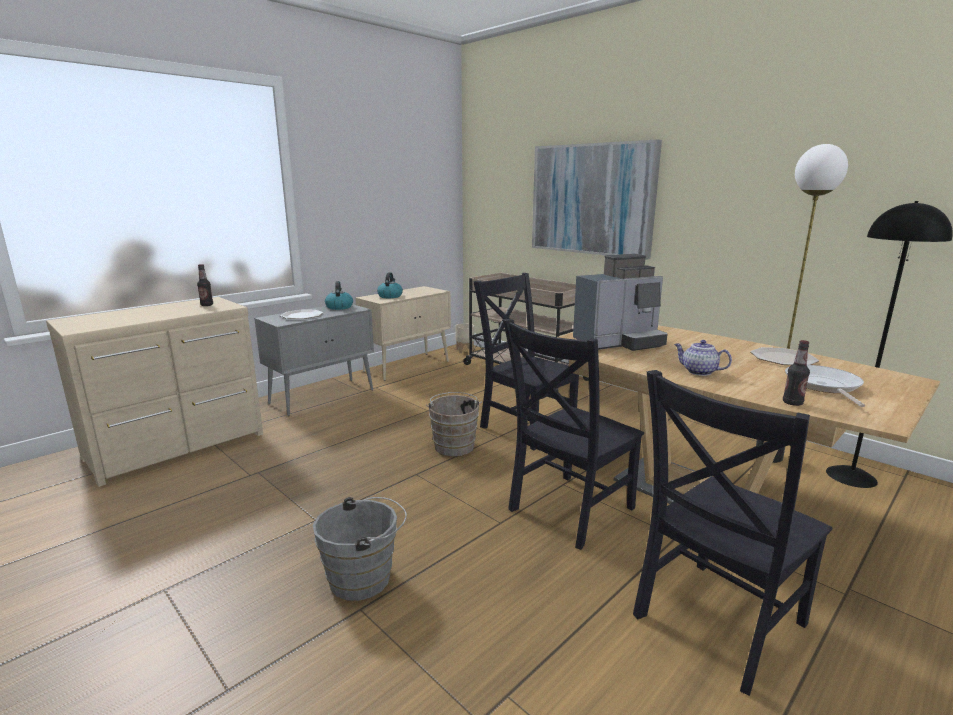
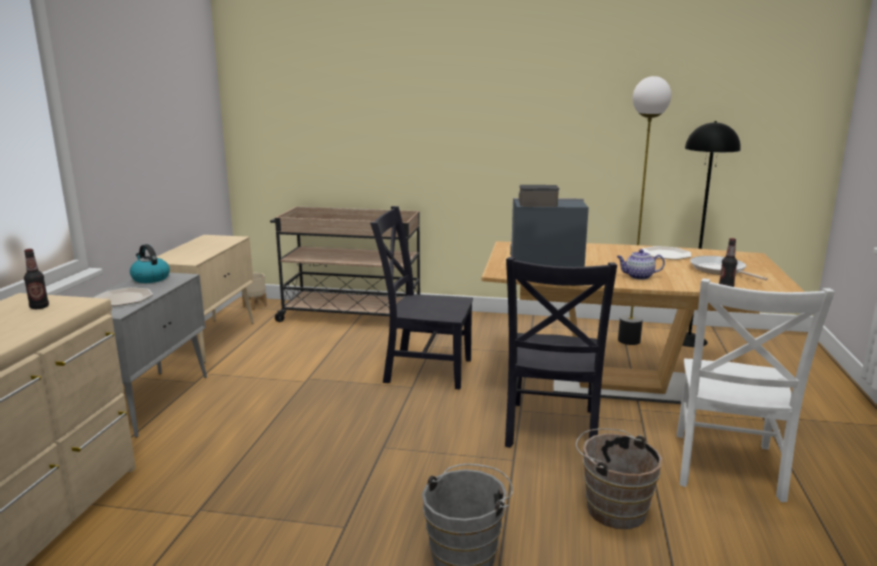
camera: 35 degrees left, 0 degrees up
(390, 296) = (187, 254): kettle -> none
(454, 445) = (381, 407): brown bucket -> brown bucket (612, 508)
(592, 199) = (409, 119): picture -> none
(619, 342) = (543, 263): coffee machine -> coffee machine turned 120 degrees counterclockwise
(715, 623) = (726, 468): black chair -> white chair

